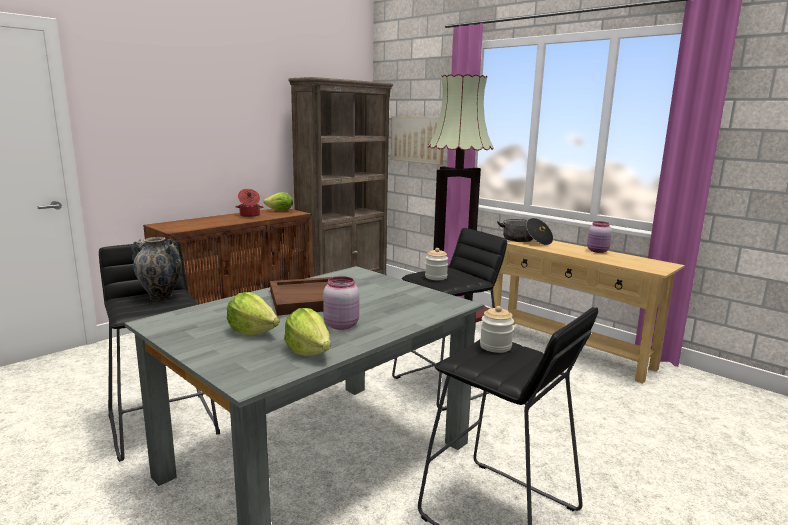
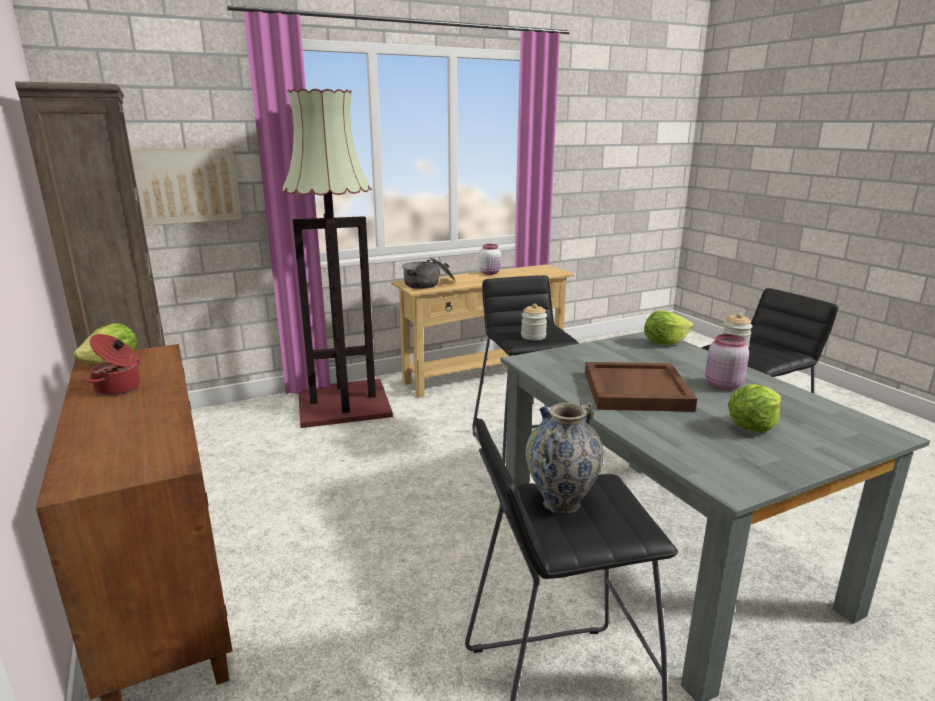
camera: 70 degrees left, 5 degrees up
(308, 351) = (799, 404): lettuce -> lettuce (664, 343)
(598, 251) = (490, 273): pink jar -> white jar

